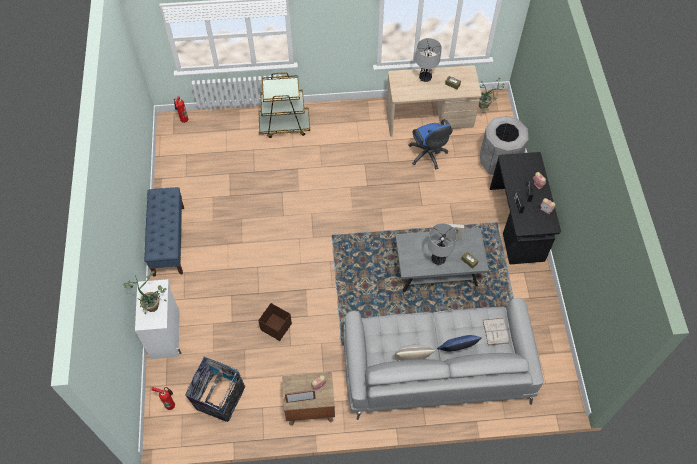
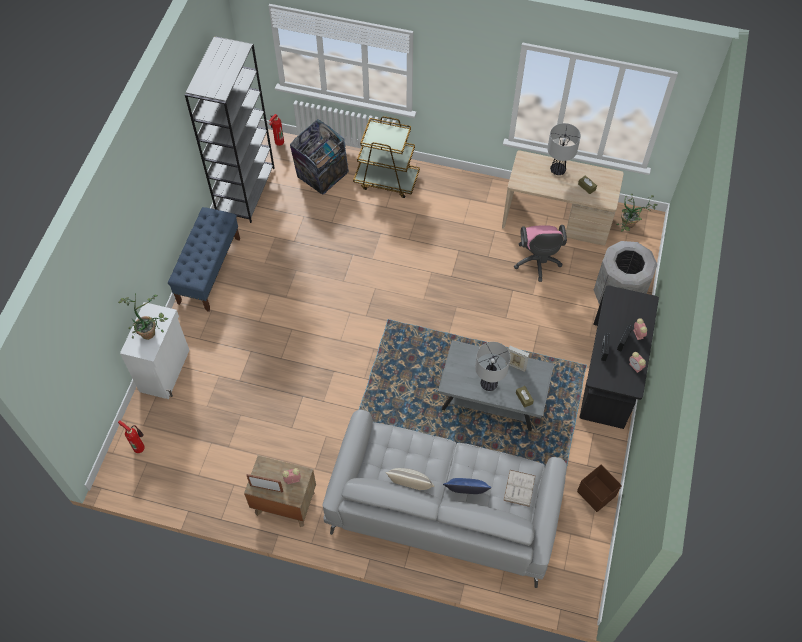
camera: 20 degrees right, 0 degrees up
(172, 166) = (245, 190): none -> grey bookcase
(220, 399) = (193, 460): trash can -> trash can (322, 176)
(276, 326) = (284, 401): brown storage box -> brown storage box (596, 493)
(428, 155) = (537, 263): blue office chair -> pink office chair

